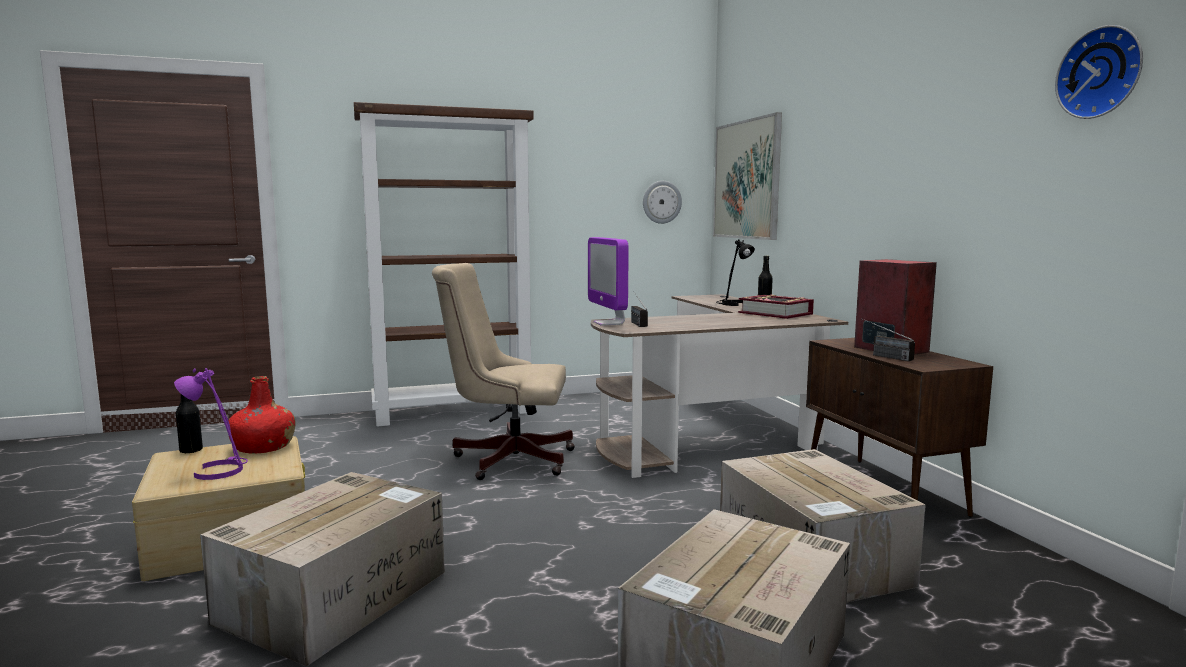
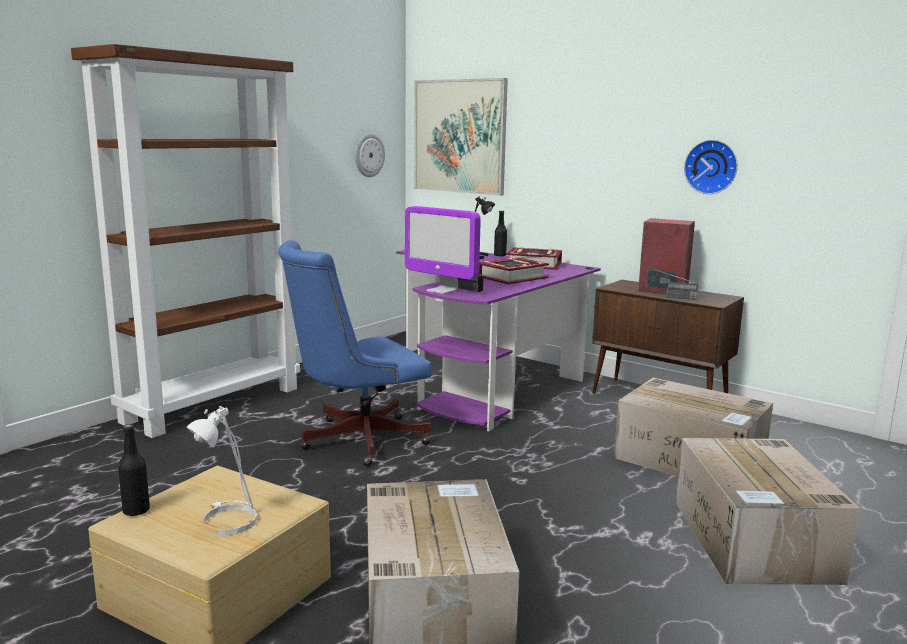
camera: 35 degrees left, 5 degrees up
(219, 470) = (228, 520): purple table lamp -> white table lamp
(263, 447) = (215, 485): red bottle -> none
(506, 459) = (356, 440): beige office chair -> blue office chair
(715, 320) = (512, 277): none -> book
(717, 435) = (490, 379): brown desk -> purple desk
(1102, 73) = (830, 96): wall clock -> wall clock (711, 167)

